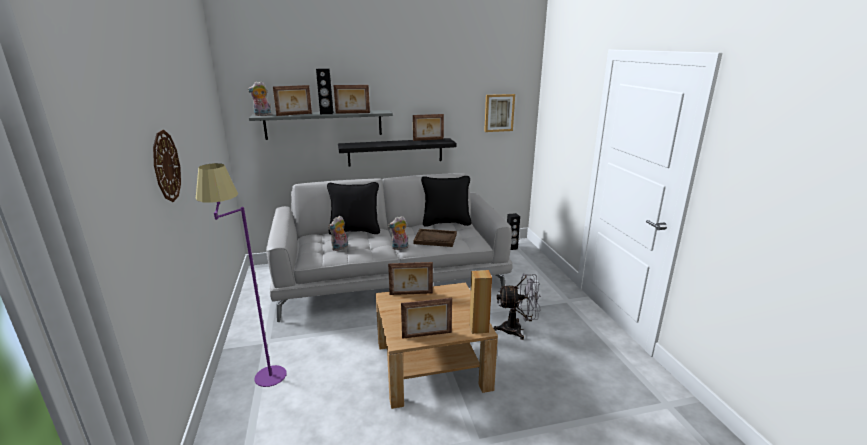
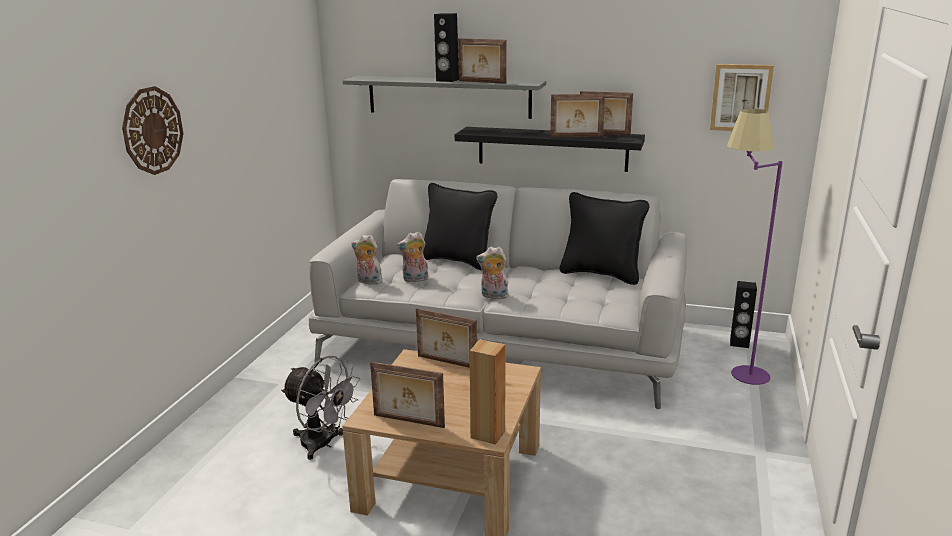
camera: 30 degrees right, 0 degrees up
(258, 373) = (246, 416): purple floor lamp -> purple floor lamp (734, 369)
(262, 115) = (364, 77): plush toy -> plush toy (368, 282)
(294, 114) = (403, 79): picture frame -> picture frame (576, 137)
(435, 239) = (557, 294): brown tray -> none
(517, 330) = (623, 471): grey fan -> grey fan (323, 444)

